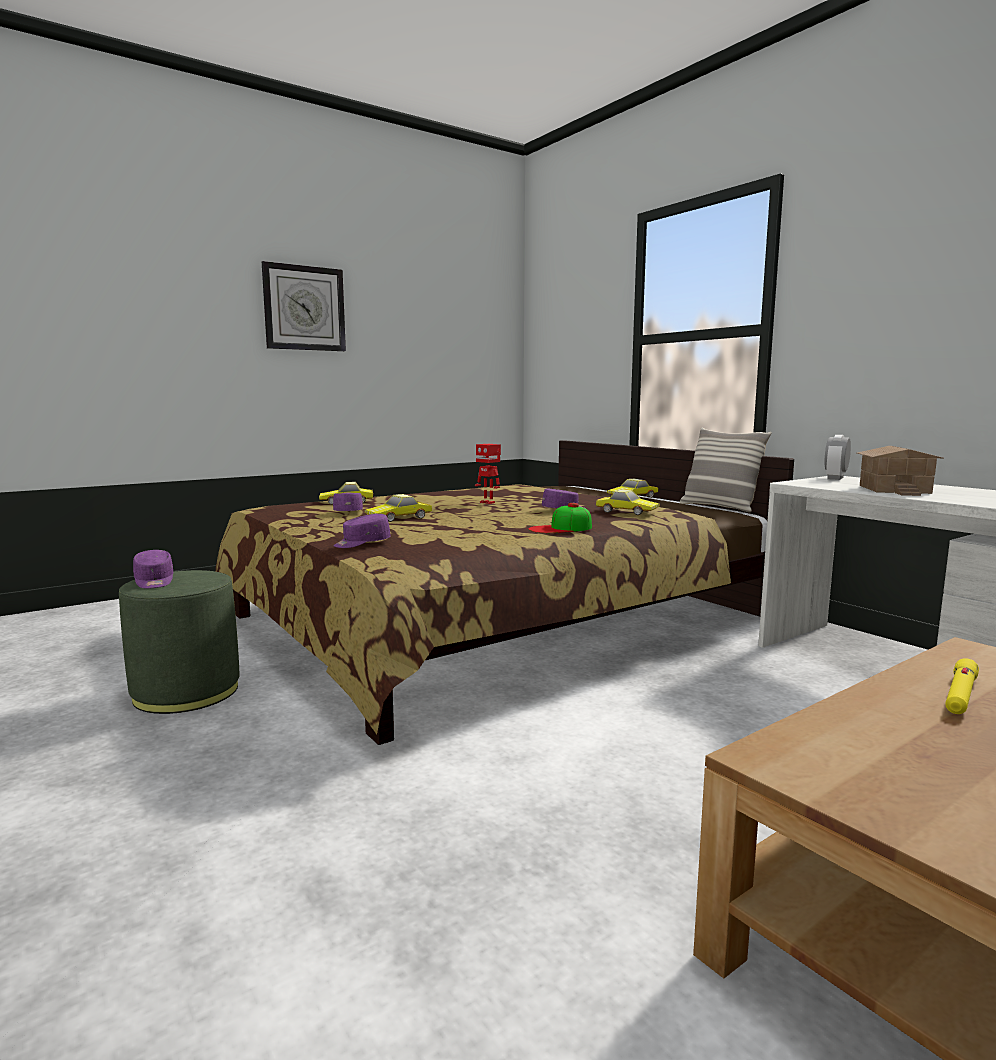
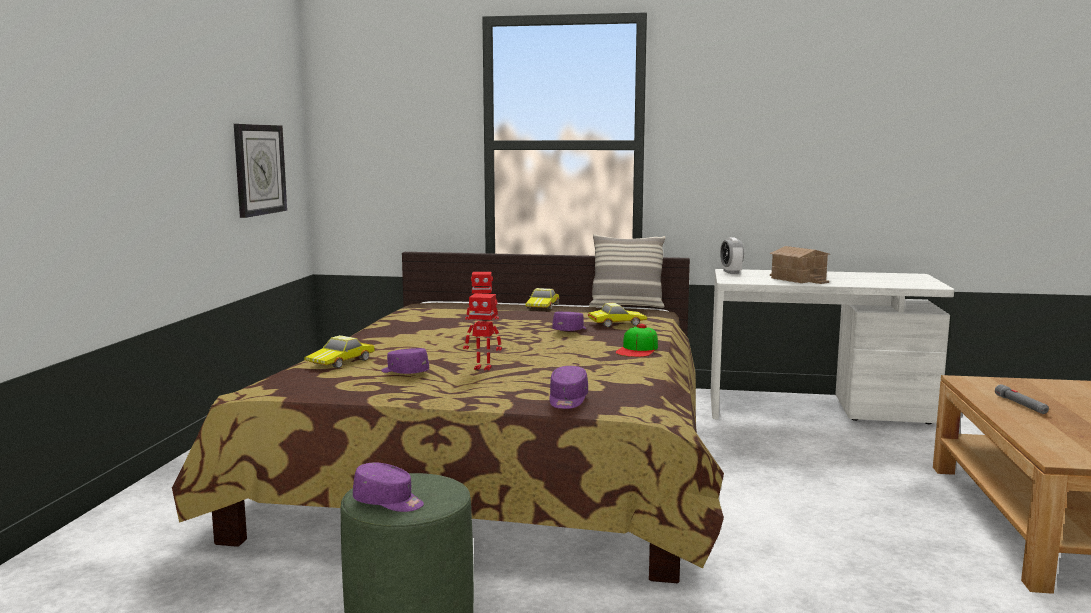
camera: 45 degrees left, 0 degrees up
(304, 308) = (133, 102): wall clock -> wall clock (259, 169)
(400, 518) = (483, 368): toy car -> toy robot
(960, 696) = (1021, 405): yellow flashlight -> grey flashlight

